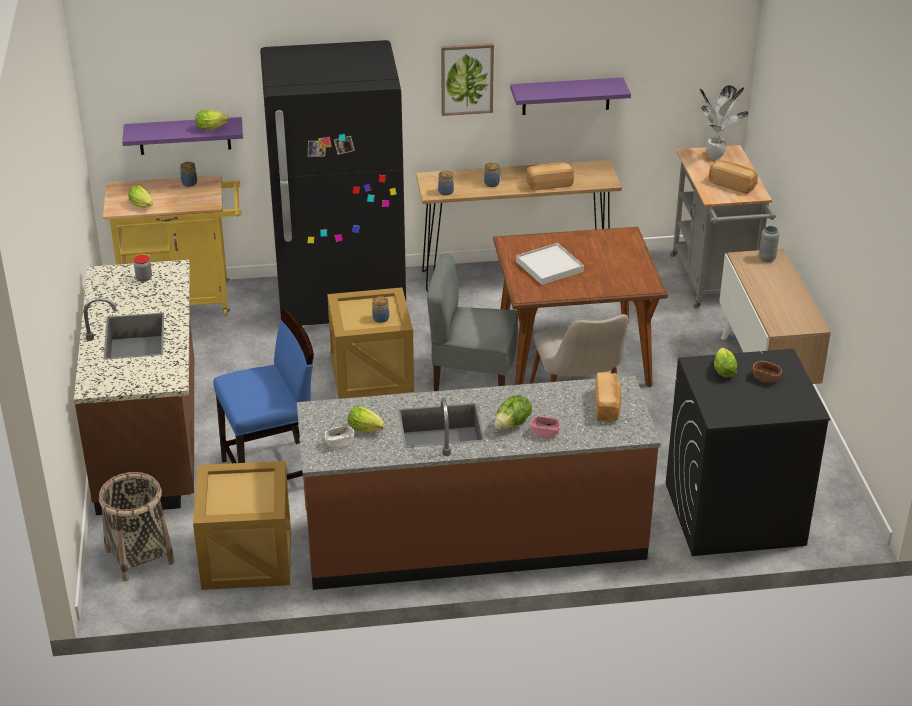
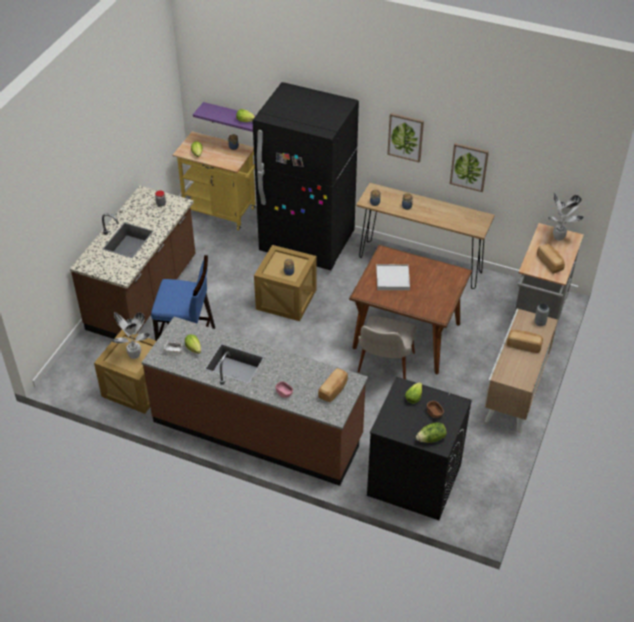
camera: 30 degrees right, 10 degrees up
(140, 556) = (87, 363): basket -> none
(248, 493) = (135, 356): none -> potted plant
(473, 378) = (339, 325): grey chair -> none
(513, 424) = (272, 379): lettuce -> lettuce (431, 439)
(549, 184) = (441, 219): bread -> bread (524, 345)
(566, 96) = (469, 166): purple shelf -> picture

